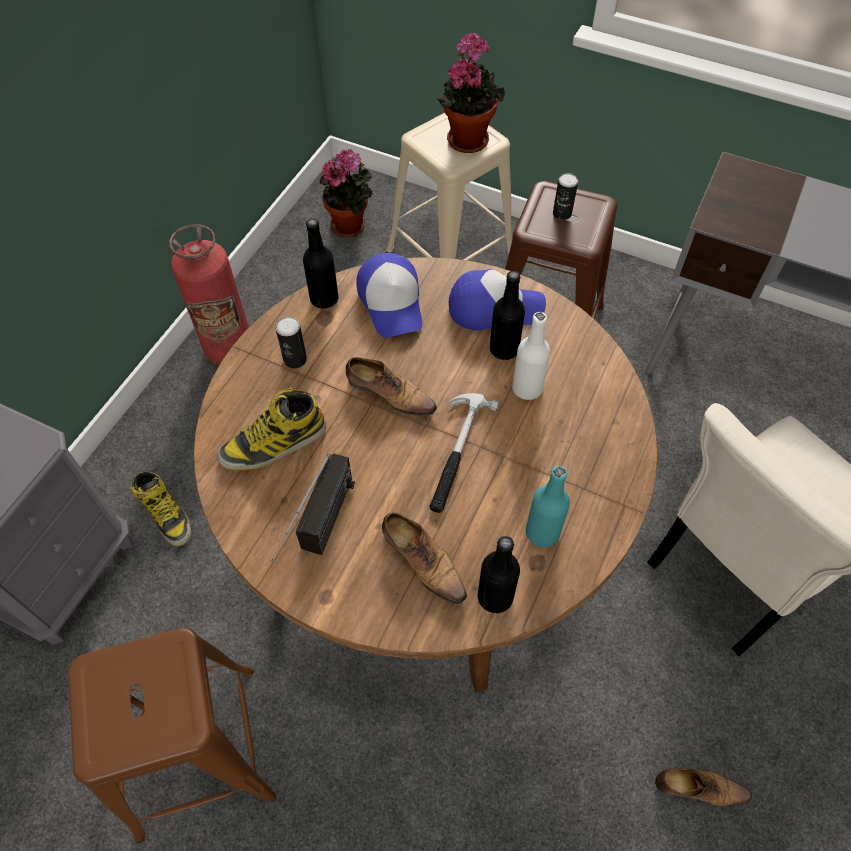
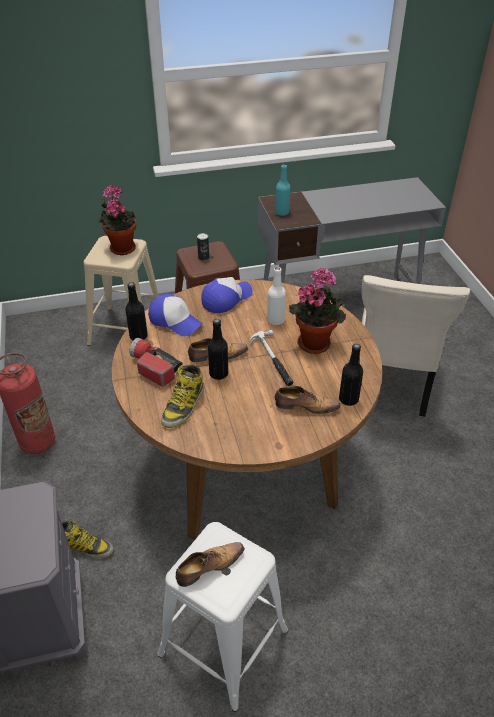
camera: 40 degrees left, 15 degrees down
(197, 751) = (224, 642): brown stool -> white stool
(295, 359) = (153, 368): can -> flashlight
(321, 535) = (249, 425): radio -> none
(351, 225) = (52, 343): potted plant -> potted plant (315, 342)
(504, 349) = (249, 311): black bottle -> black bottle (218, 374)
(542, 532) = (341, 366): turquoise bottle -> turquoise bottle (282, 212)
(698, 788) = (459, 477): shoe -> shoe (208, 567)

